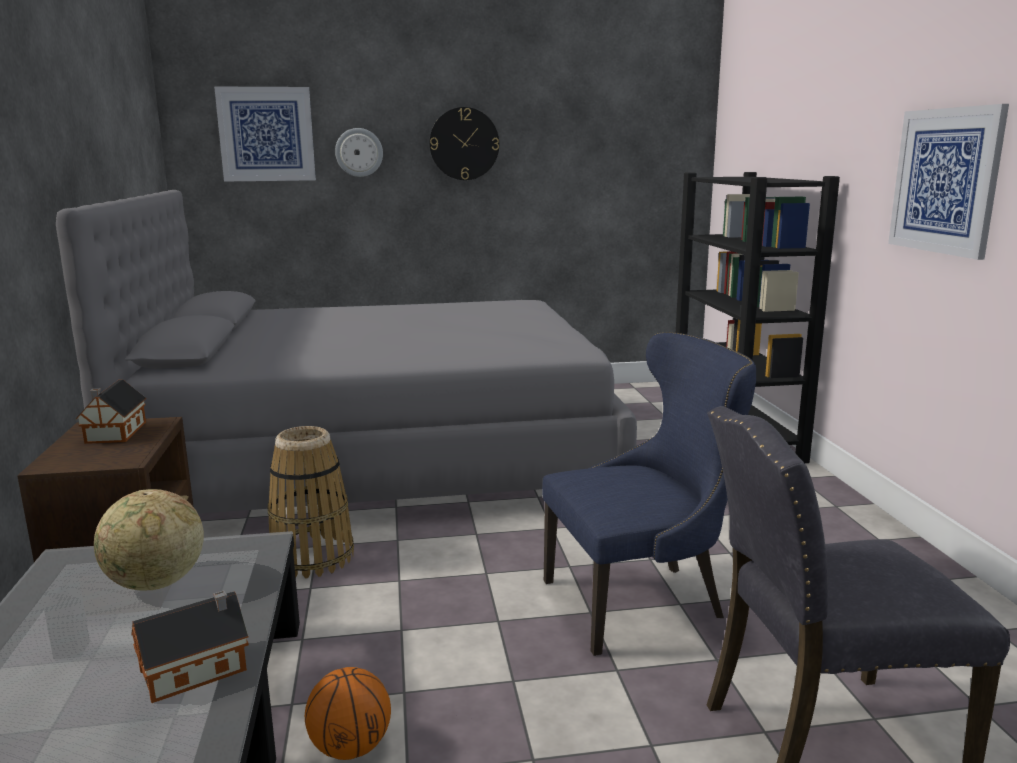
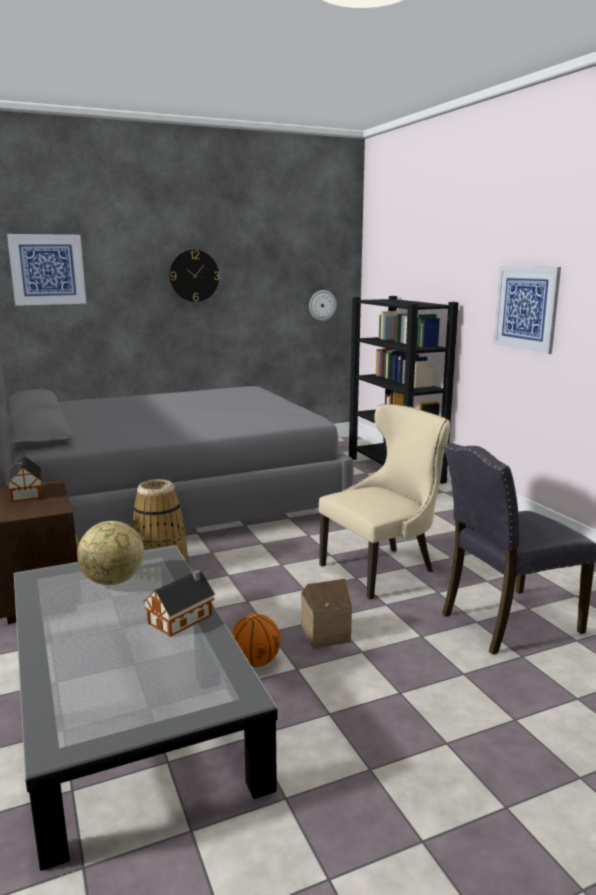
camera: 15 degrees left, 0 degrees up
(359, 152) = (118, 282): wall clock -> wall clock (322, 305)
(487, 710) = (324, 633): none -> toy house
(640, 602) = (382, 569): blue chair -> beige chair

